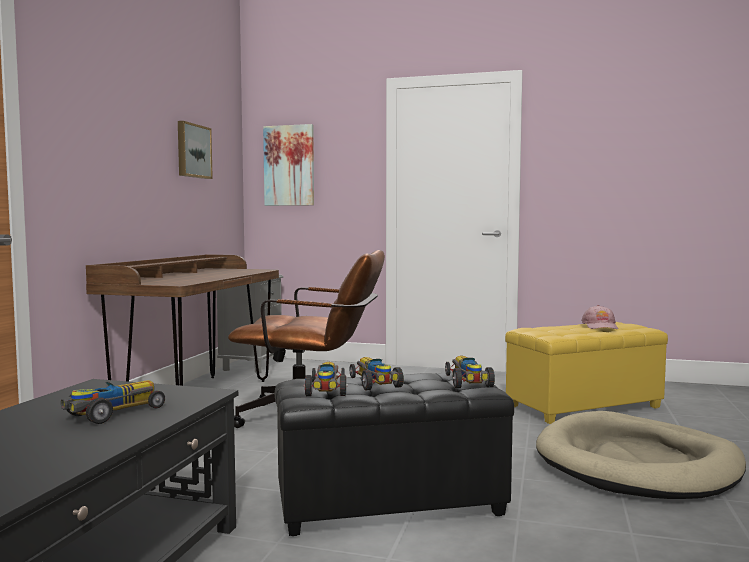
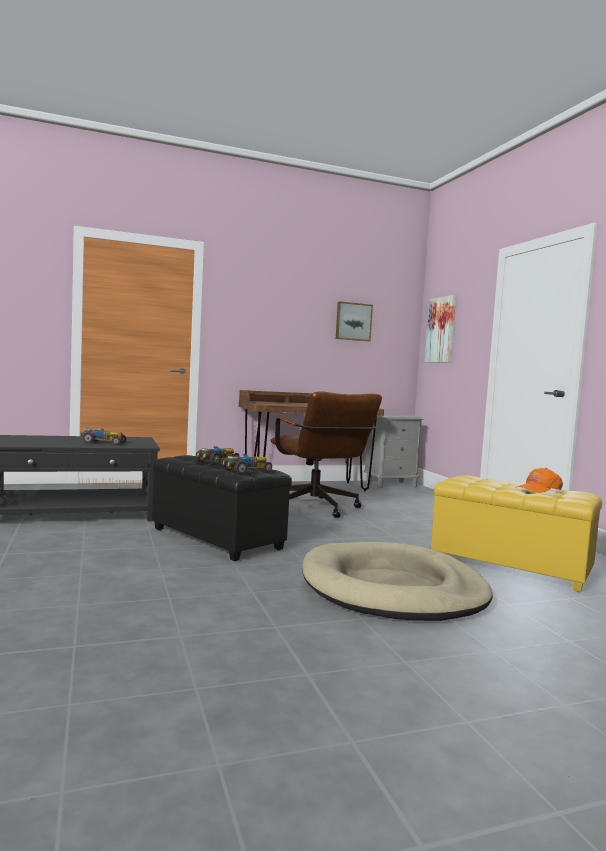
camera: 55 degrees right, 0 degrees up
(326, 390) = (188, 458): toy car -> none
(600, 326) = (538, 489): pink cap -> orange cap

